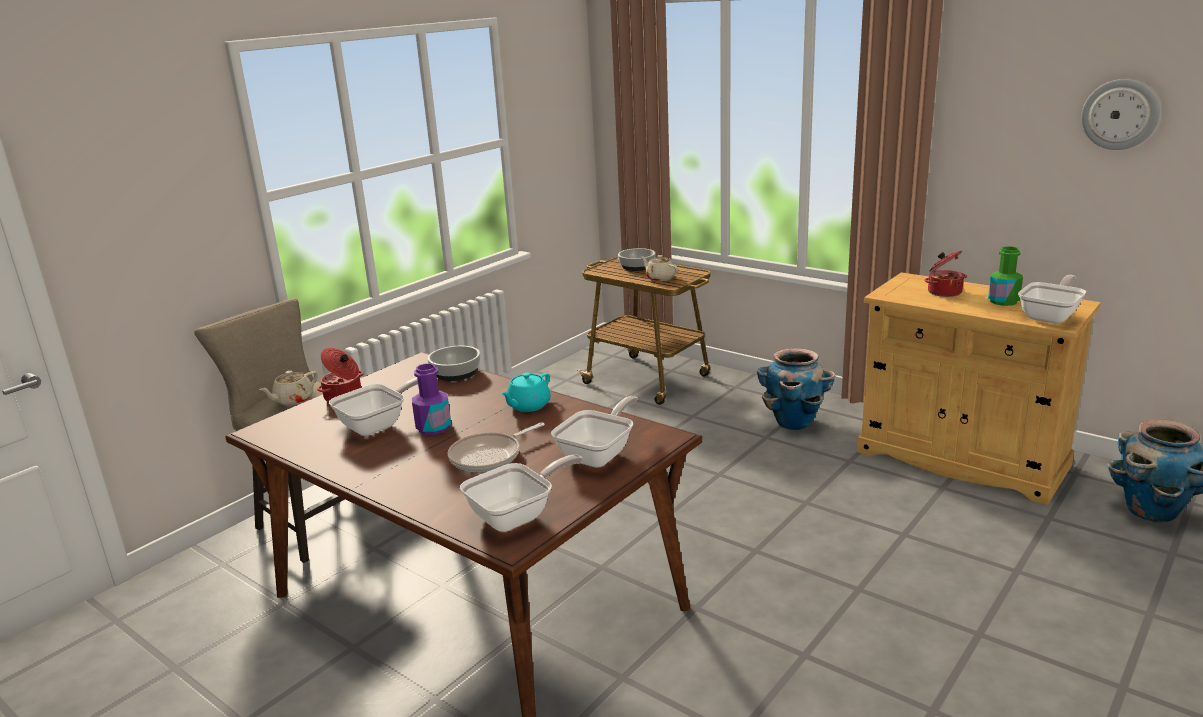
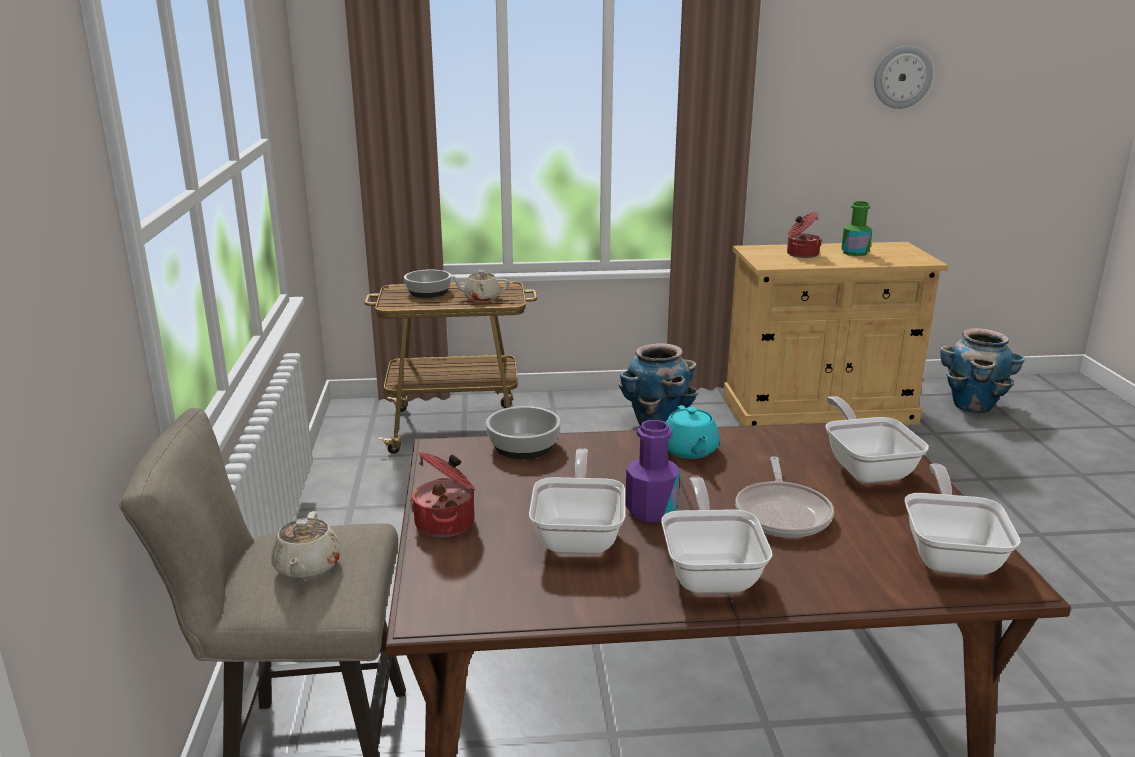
camera: 45 degrees left, 0 degrees up
(1051, 316) = (907, 257): frying pan -> frying pan (710, 571)

